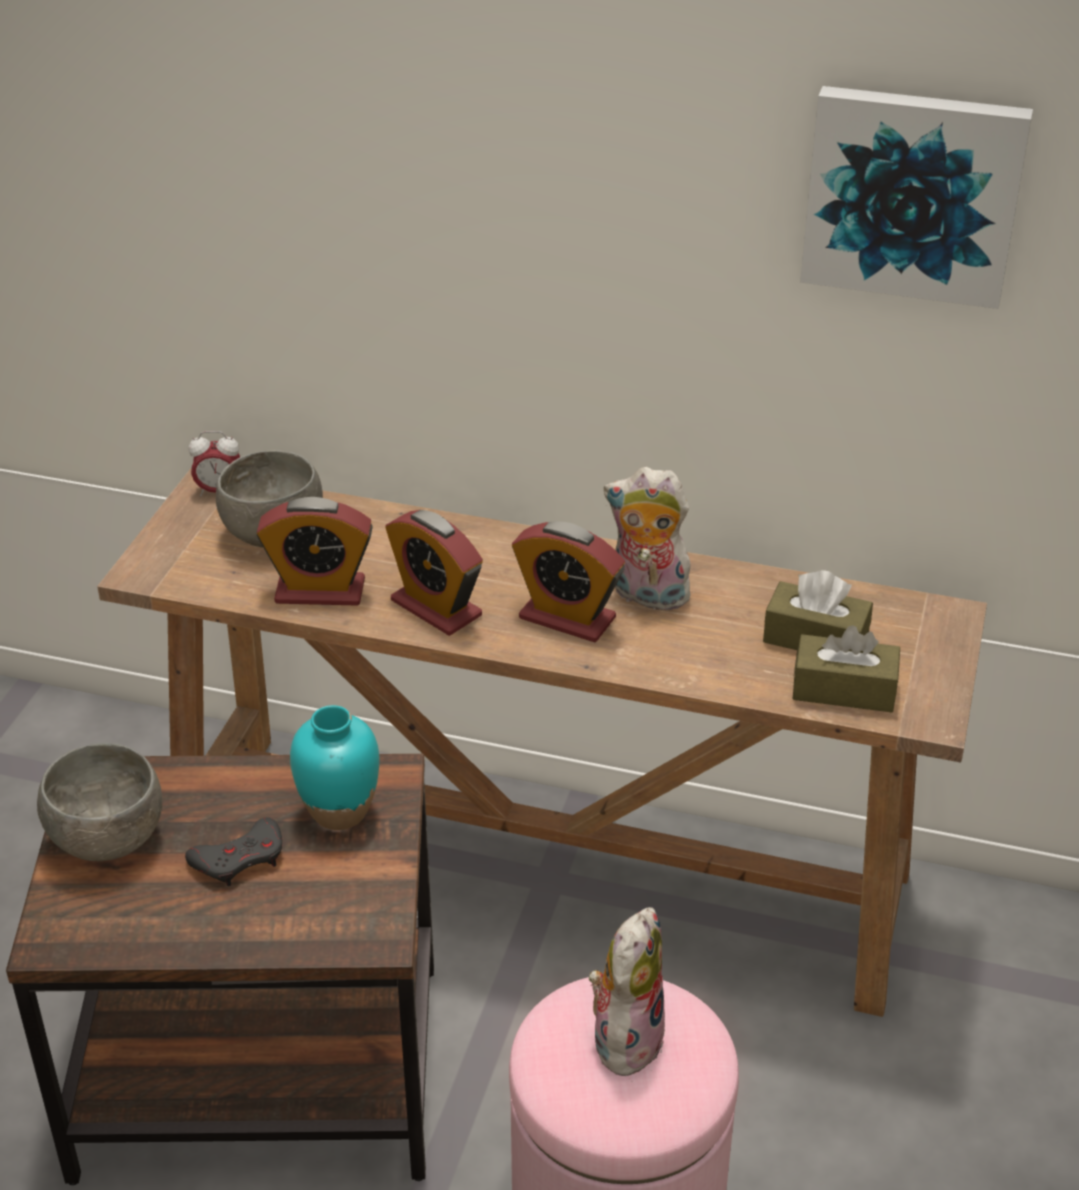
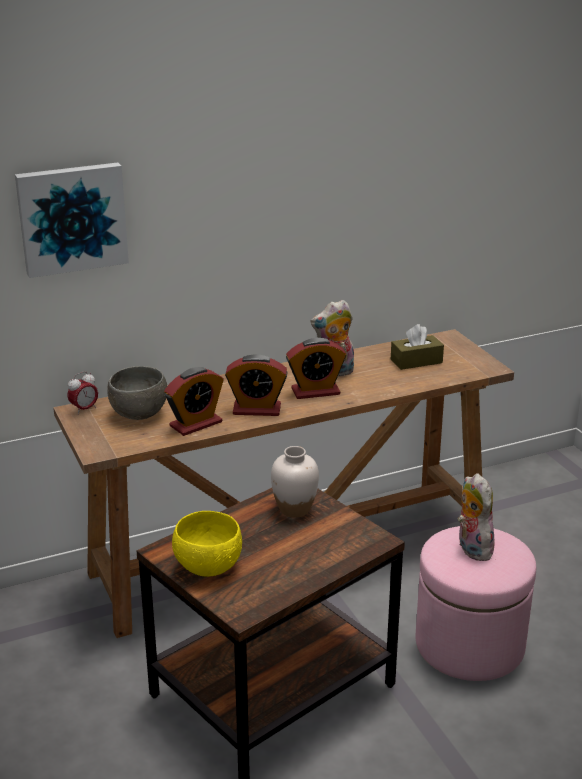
camera: 40 degrees left, 10 degrees down
(107, 841) = (208, 568): grey bowl -> yellow bowl
(240, 859) = (279, 544): grey game controller -> none
(339, 811) = (294, 509): turquoise vase -> white vase
(844, 689) = (450, 372): brown tissue box -> none
(913, 193) = (409, 140): picture -> picture (72, 218)

